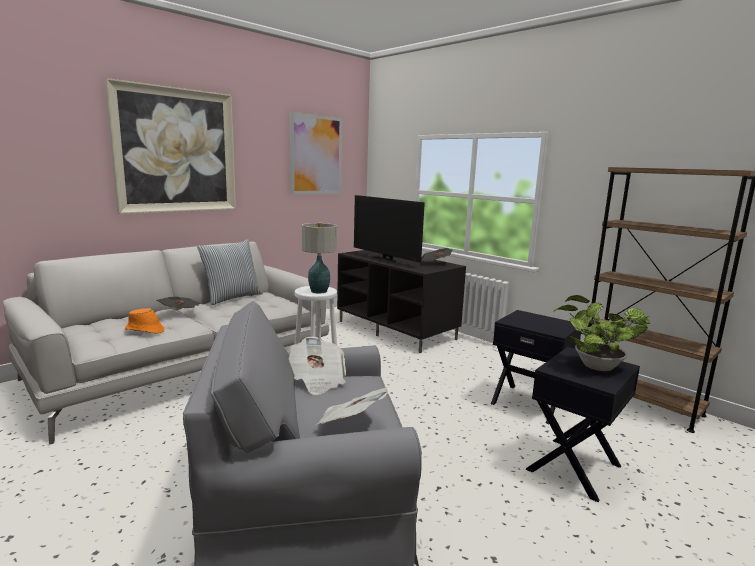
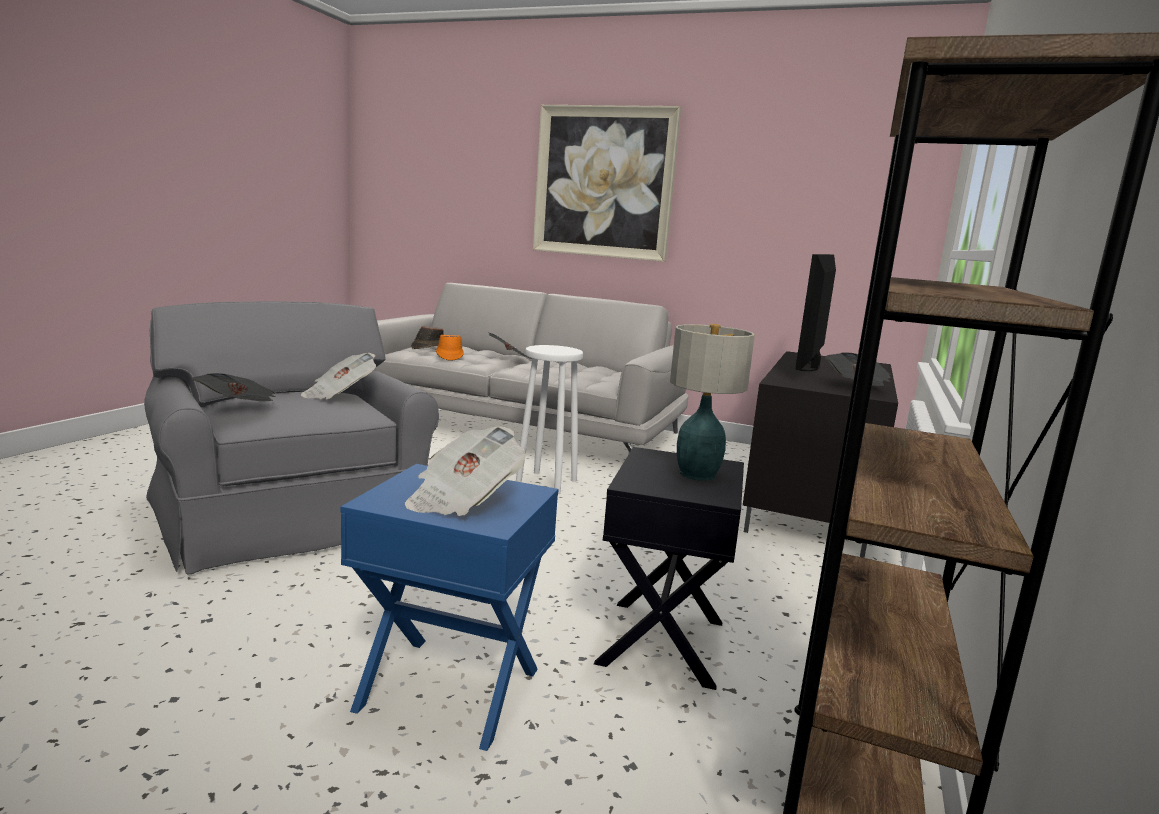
camera: 65 degrees right, 0 degrees up
(90, 331) = (428, 347): none -> brown hat
(232, 297) = (590, 365): pillow -> none
(316, 155) = (821, 190): picture -> none
(319, 291) = (551, 350): table lamp -> table lamp (697, 475)
(575, 468) = (448, 690): black side table -> blue side table
(593, 366) = (463, 500): potted plant -> newspaper

